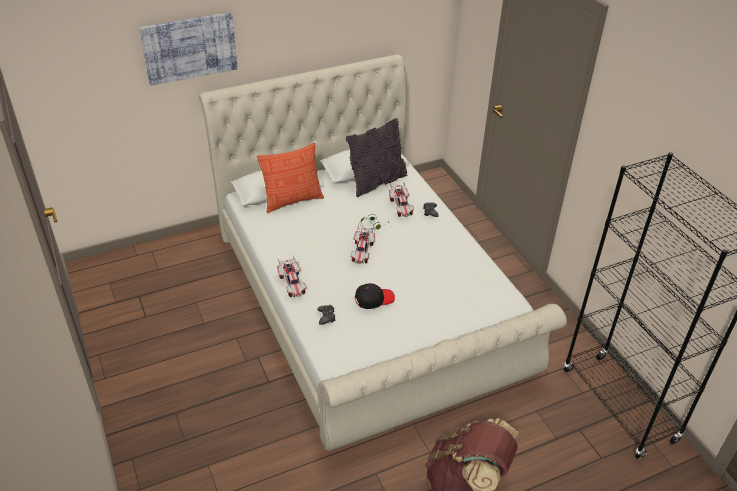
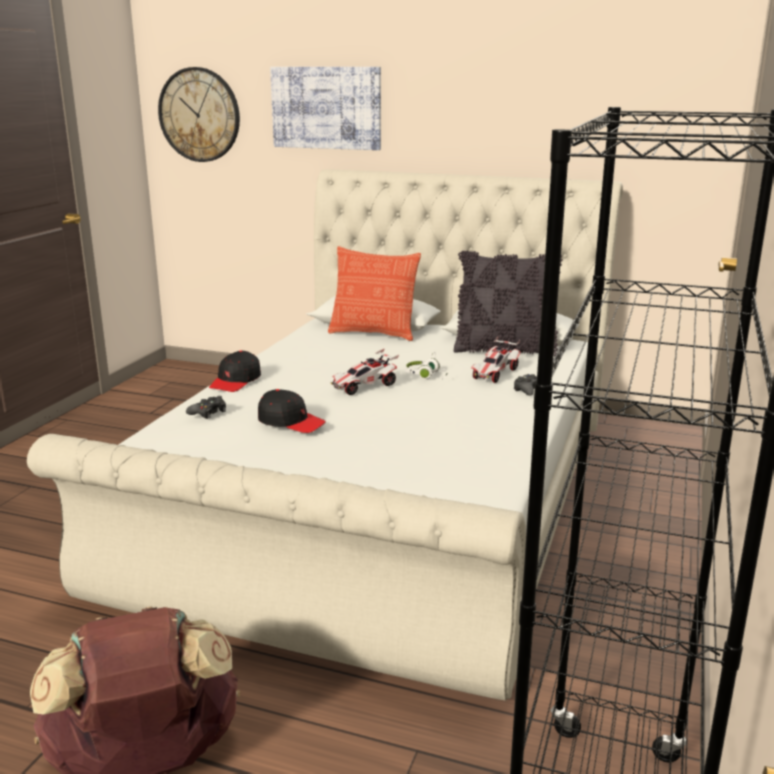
camera: 45 degrees right, 20 degrees down
(72, 75) = (199, 115): none -> wall clock
(292, 284) = (236, 381): toy car -> black cap

